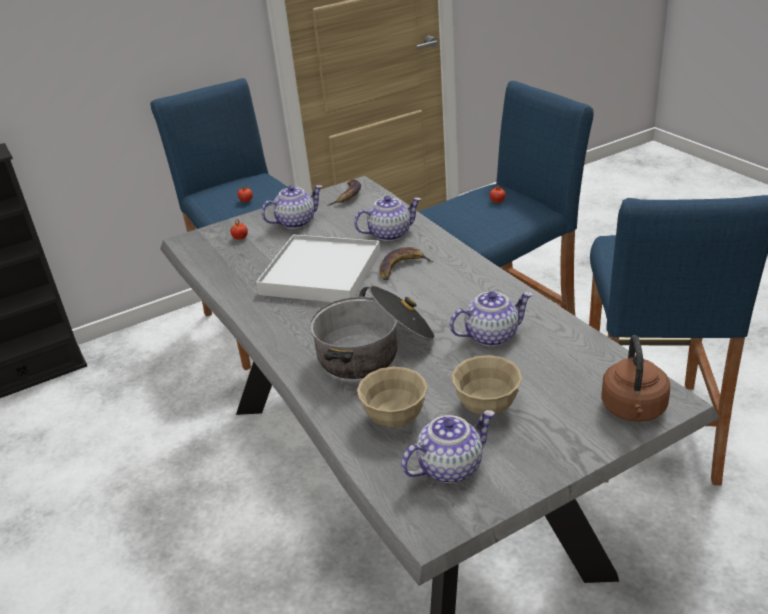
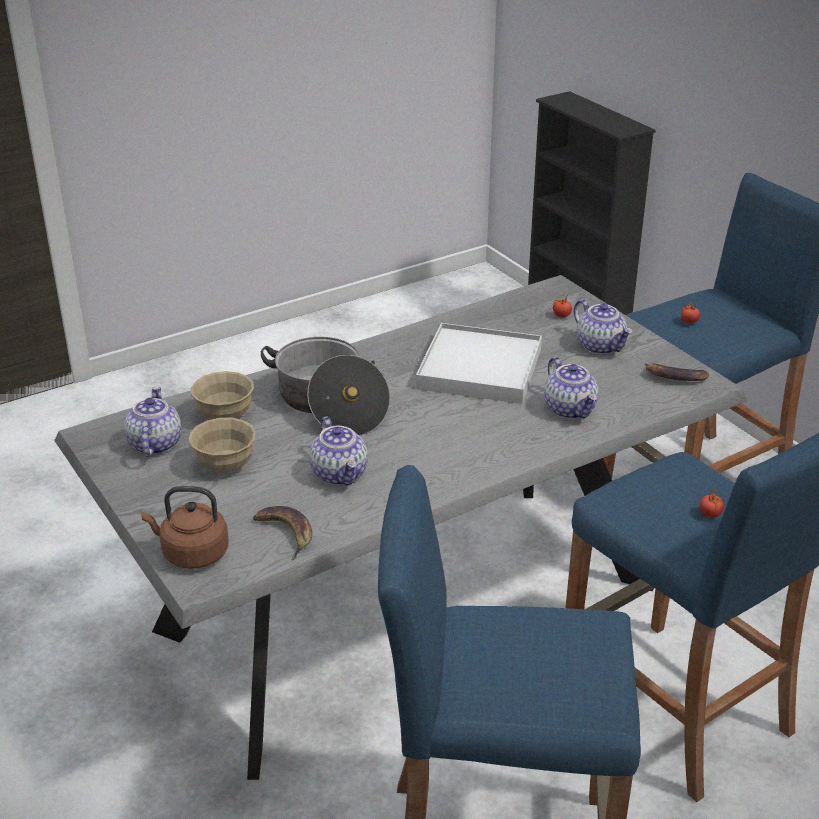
camera: 85 degrees right, 0 degrees up
(402, 267) = (489, 418): banana -> banana (286, 533)
(450, 466) = (154, 444): teapot -> teapot turned 150 degrees counterclockwise

